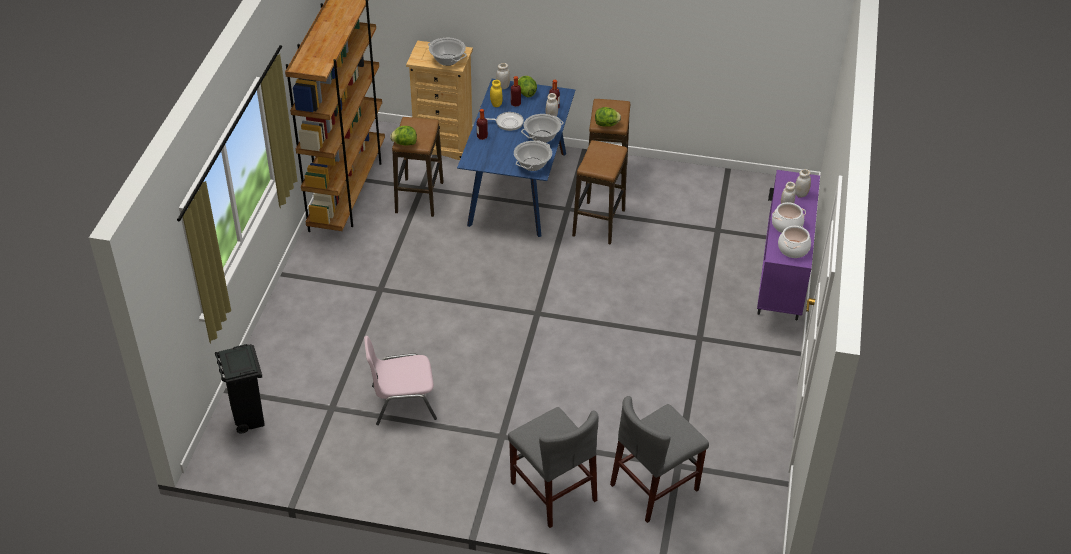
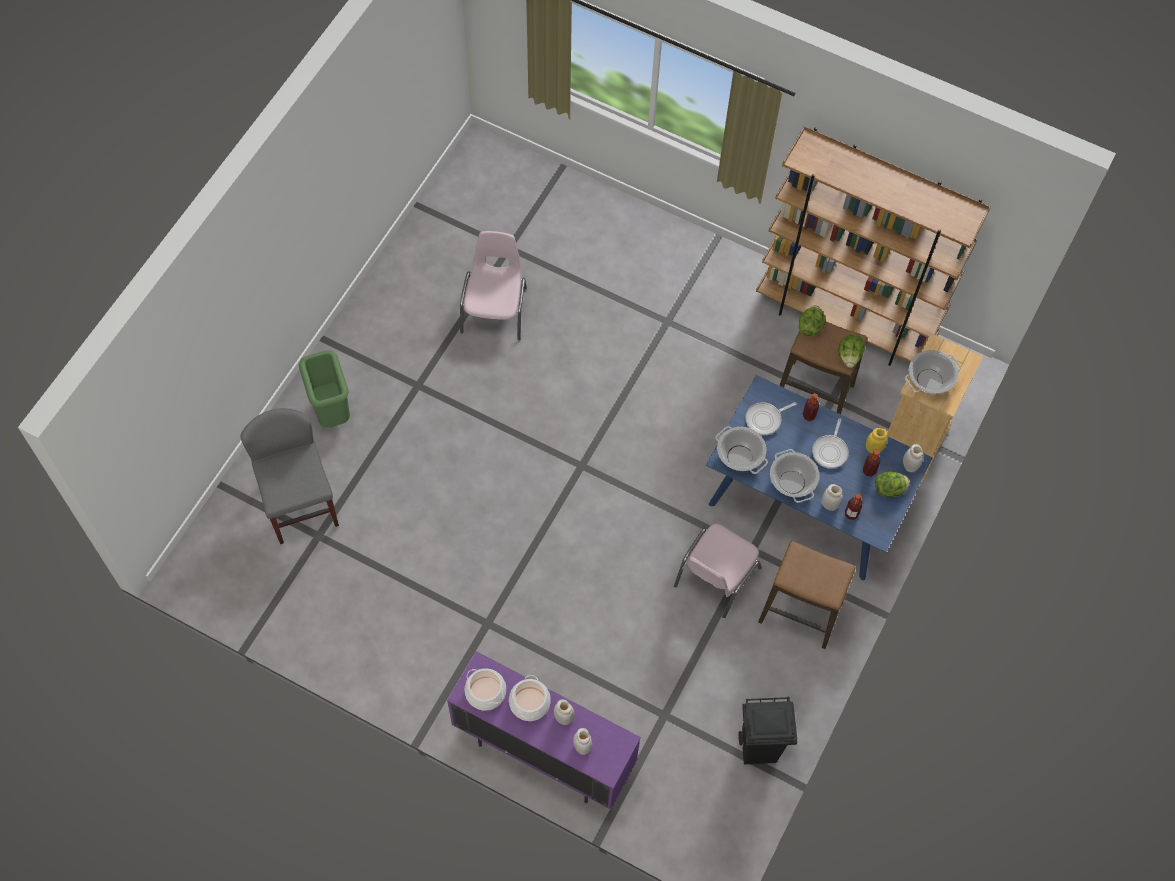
camera: 105 degrees right, 20 degrees up
(248, 419) = (518, 179): black trash can -> black trash can (759, 749)
(494, 157) = (765, 419): none -> frying pan
(553, 491) = (331, 412): grey chair -> green trash can
(599, 223) = (715, 577): stool -> pink chair
(607, 125) = (792, 562): lettuce -> lettuce (849, 356)

